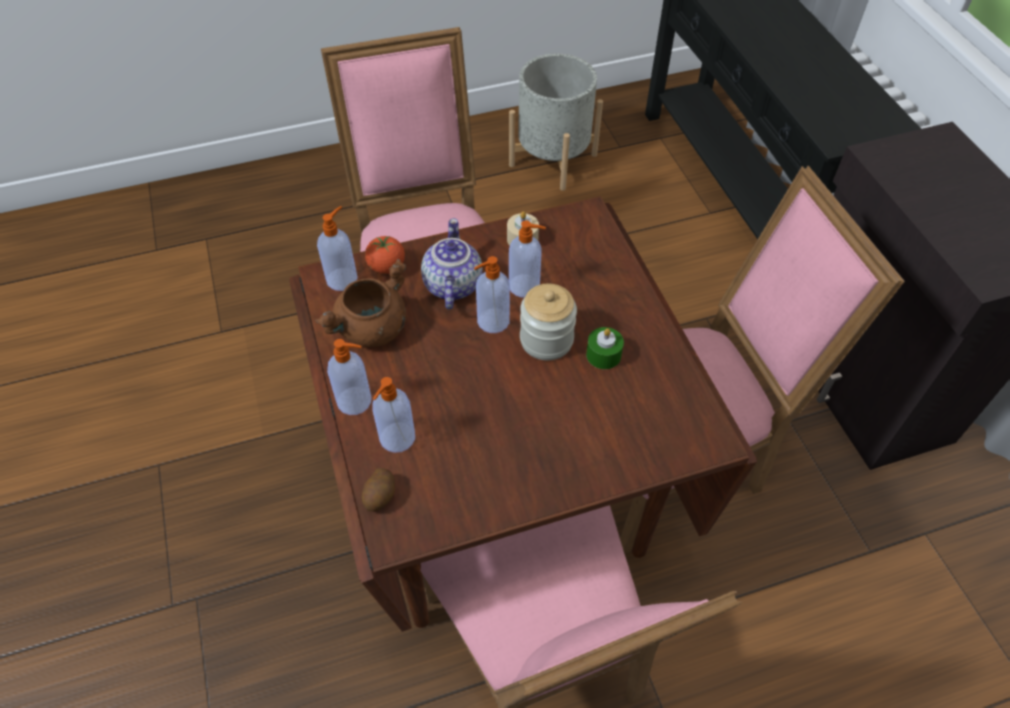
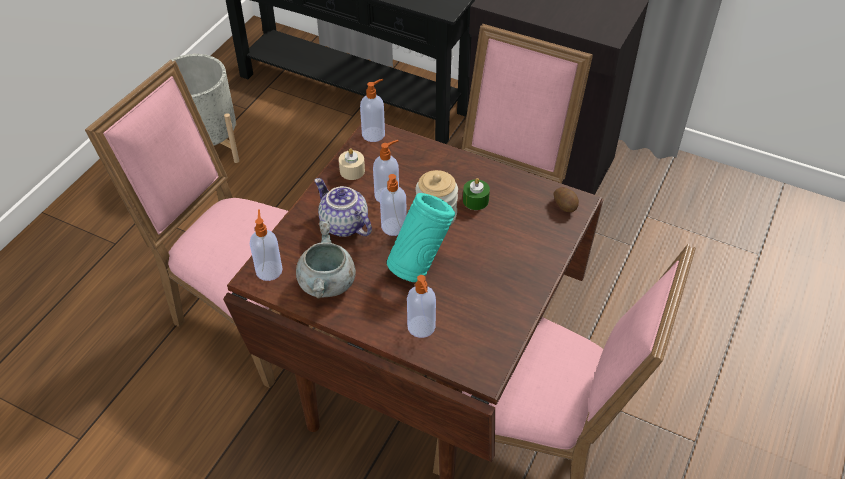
camera: 45 degrees left, 5 degrees down
(355, 401) = (371, 328): soap dispenser -> soap dispenser (374, 134)
(371, 329) = (328, 284): brown cooking pot -> grey cooking pot
(380, 496) = (451, 362): potato -> potato (565, 205)
(386, 267) = (289, 243): tomato -> none
(469, 377) = (419, 265): none -> turquoise vase

